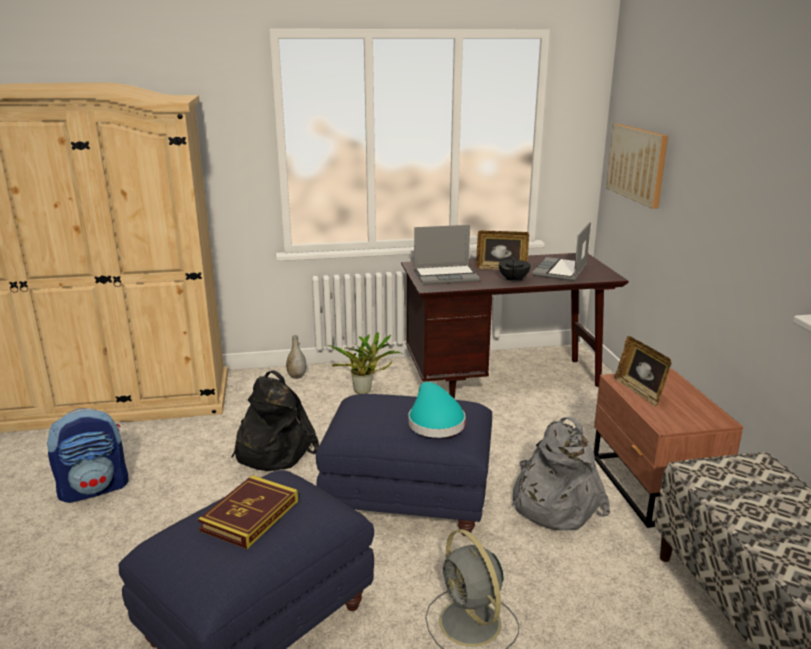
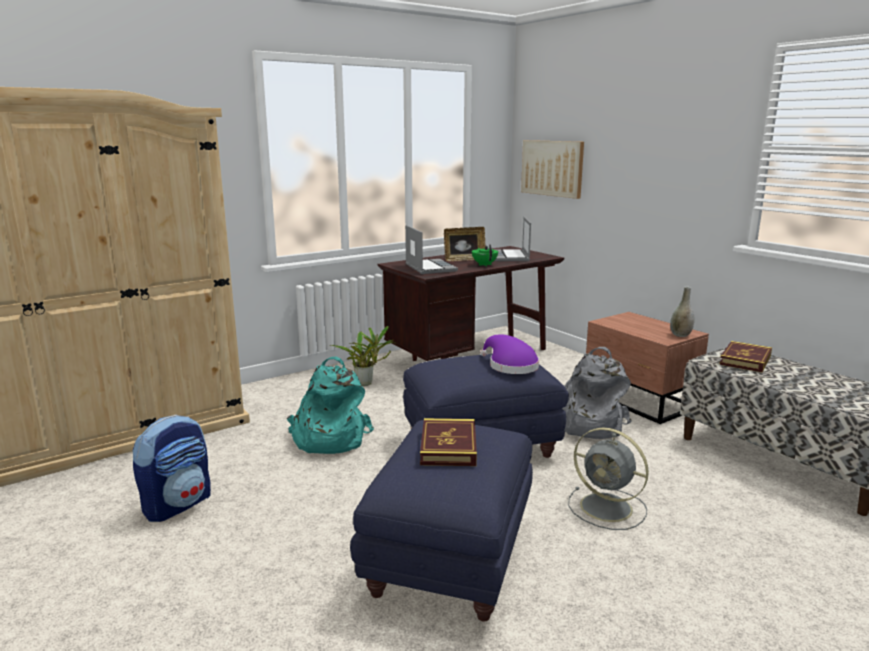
camera: 25 degrees left, 5 degrees down
(272, 450) = (328, 438): black backpack -> turquoise backpack
(297, 376) = (292, 383): grey vase -> grey vase (680, 335)
(434, 422) = (510, 366): turquoise hat -> purple hat
(446, 276) = (429, 268): laptop -> laptop turned 75 degrees counterclockwise
(514, 280) = (484, 265): black teapot -> green teapot
(640, 392) = (626, 326): picture frame -> none
(751, 481) = (745, 360): none -> book

